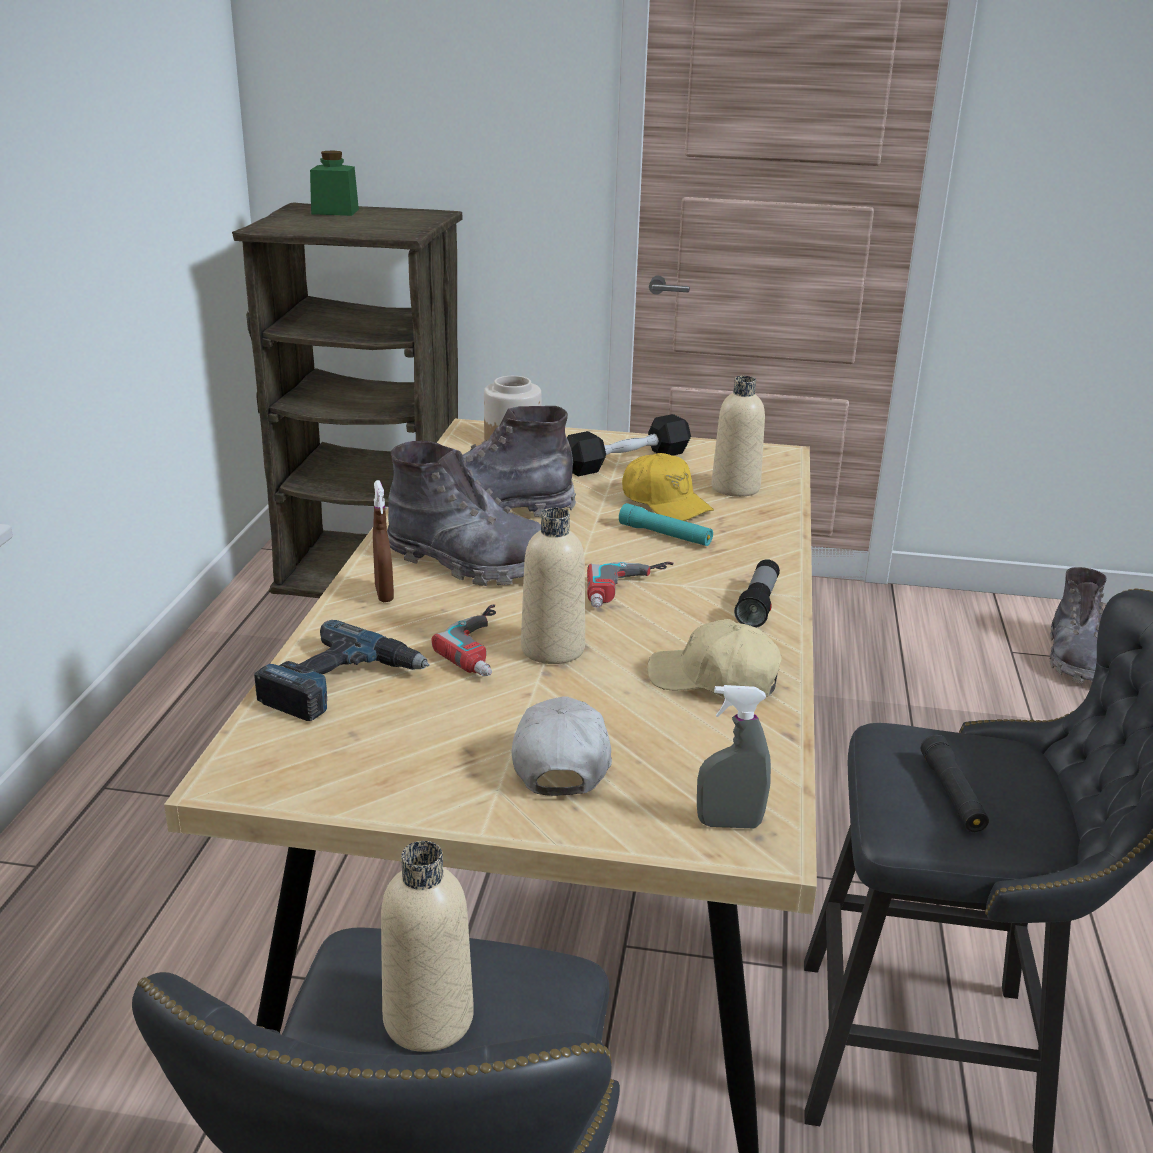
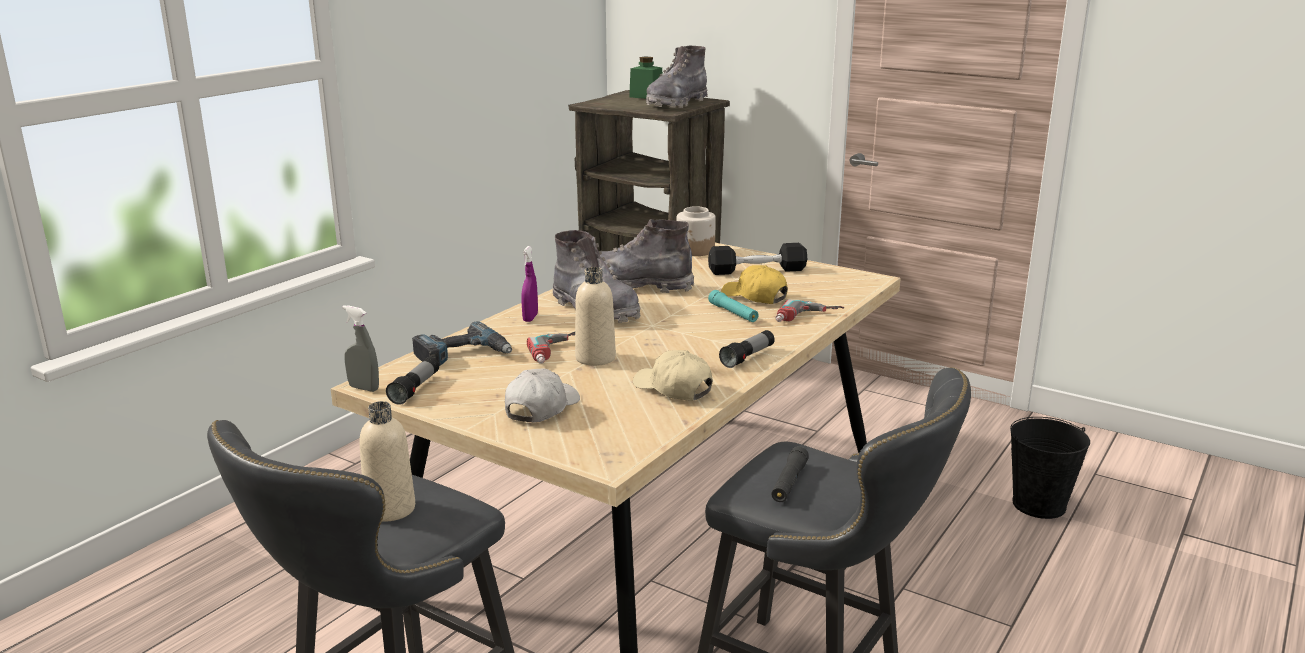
camera: 25 degrees right, 5 degrees down
(322, 771) = (415, 389): none -> flashlight
(384, 594) = (530, 318): brown spray bottle -> purple spray bottle
(632, 592) = (676, 338): power drill -> power drill (808, 318)
(665, 503) = (754, 296): yellow cap -> yellow cap turned 150 degrees clockwise
(729, 823) = (600, 452): grey spray bottle -> grey spray bottle (364, 388)
(735, 488) = (813, 294): beige bottle -> none
(988, 707) = (1039, 505): none -> black bucket
(1076, 658) = (1149, 488): grey boot -> grey boot (676, 103)

